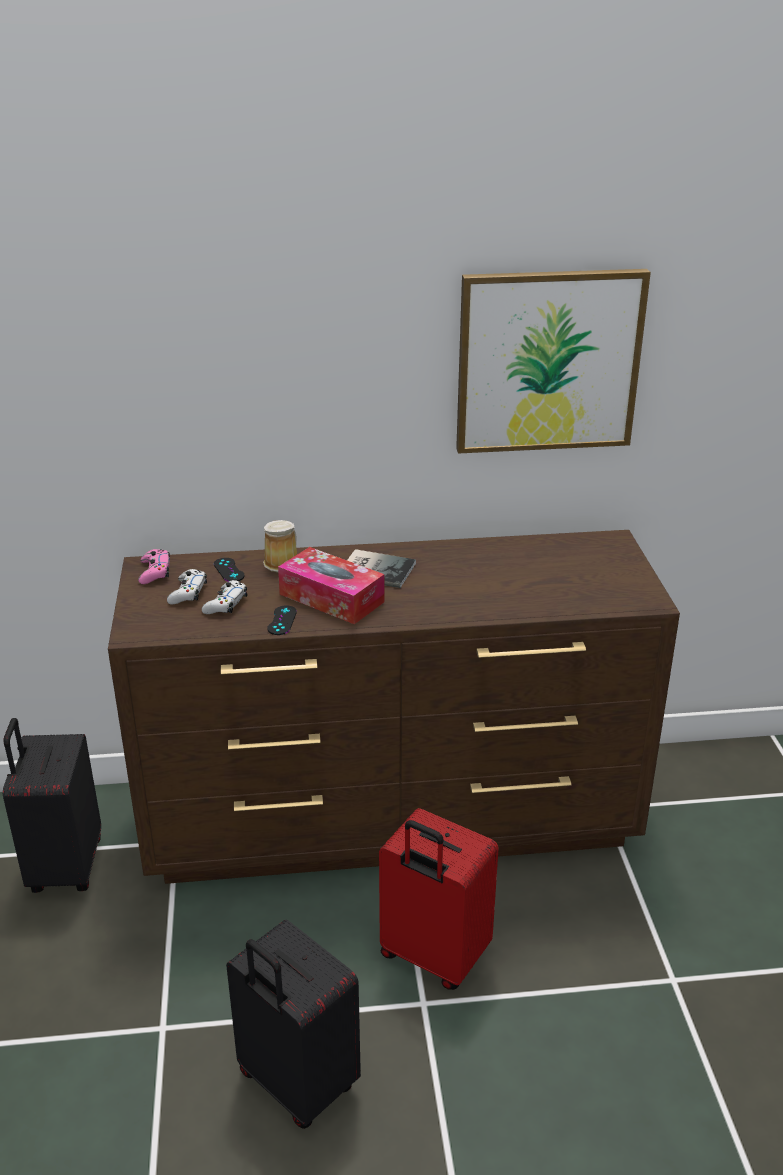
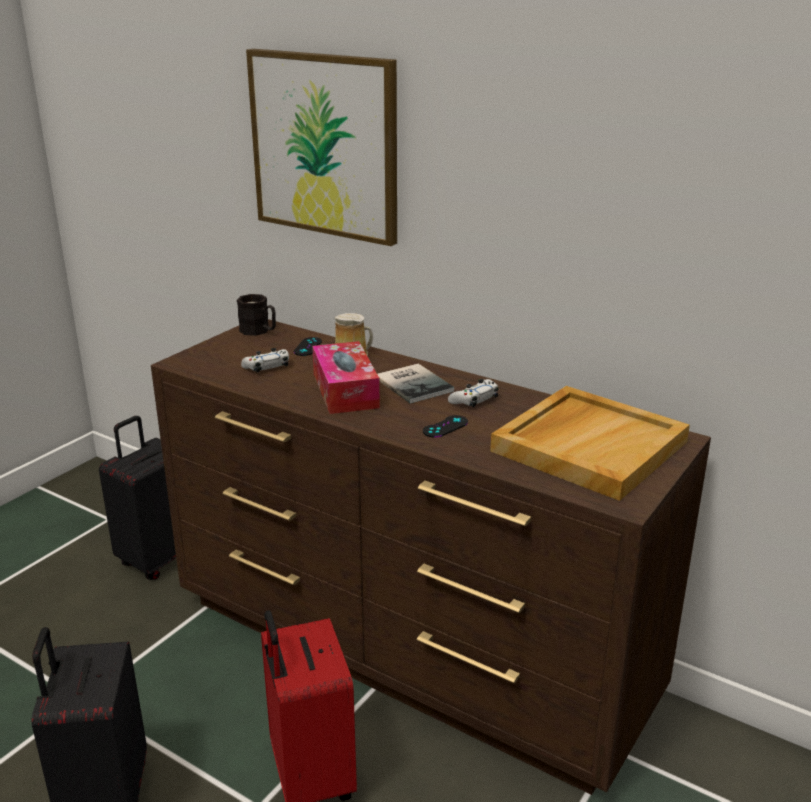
camera: 40 degrees right, 5 degrees down
(155, 572) = (259, 331): pink game controller -> black mug
(188, 593) = (256, 351): white game controller -> white game controller (474, 399)
(282, 620) = (284, 391): black game controller -> black game controller (445, 427)
(548, 361) = (632, 209): picture -> picture (325, 145)
(570, 569) = (589, 445): none -> beige tray

